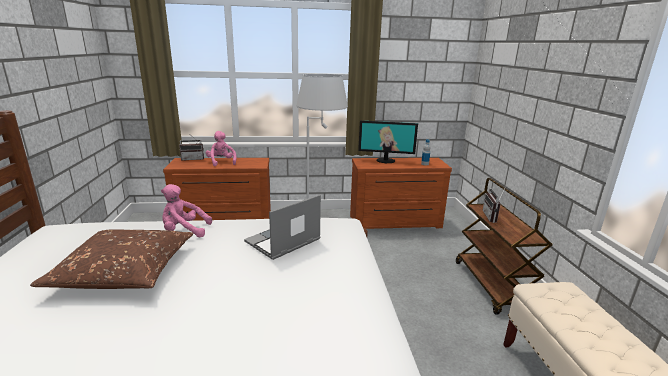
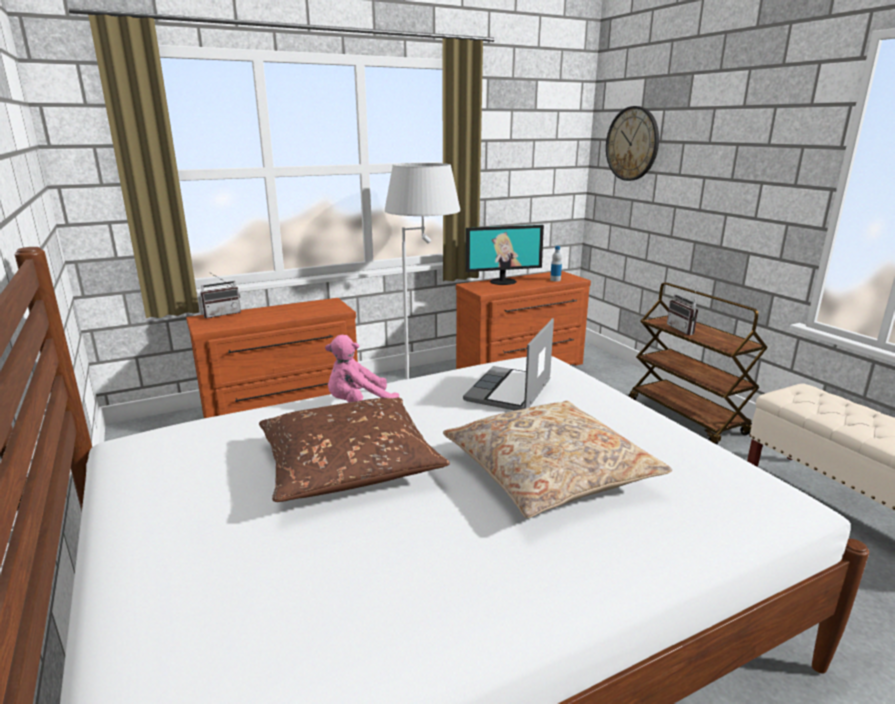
camera: 20 degrees left, 0 degrees up
(221, 162) = (275, 312): pink plush toy -> none
(229, 310) = (548, 472): none -> beige pillow
(497, 68) = (632, 144): none -> wall clock

